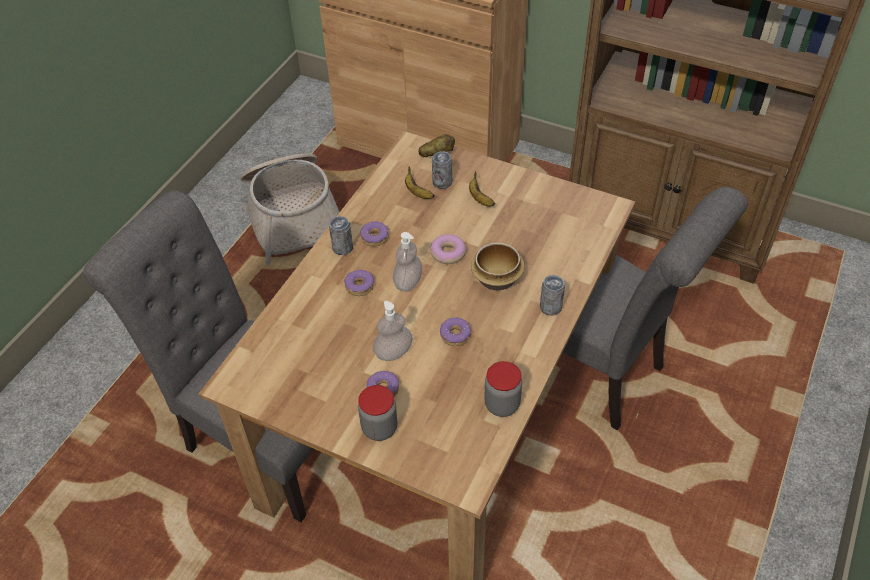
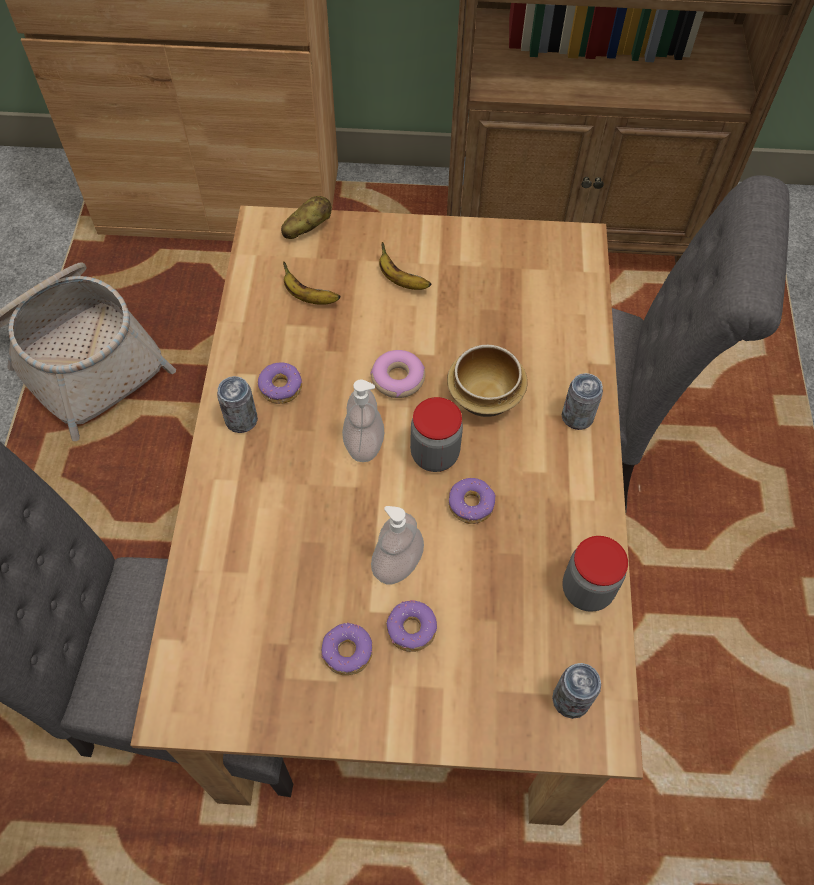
camera: 25 degrees left, 10 degrees up
(359, 286) = (296, 474): donut -> donut (347, 652)
(379, 428) = (437, 694): jar -> jar (434, 454)
(442, 183) = (336, 271): can -> can (571, 699)

